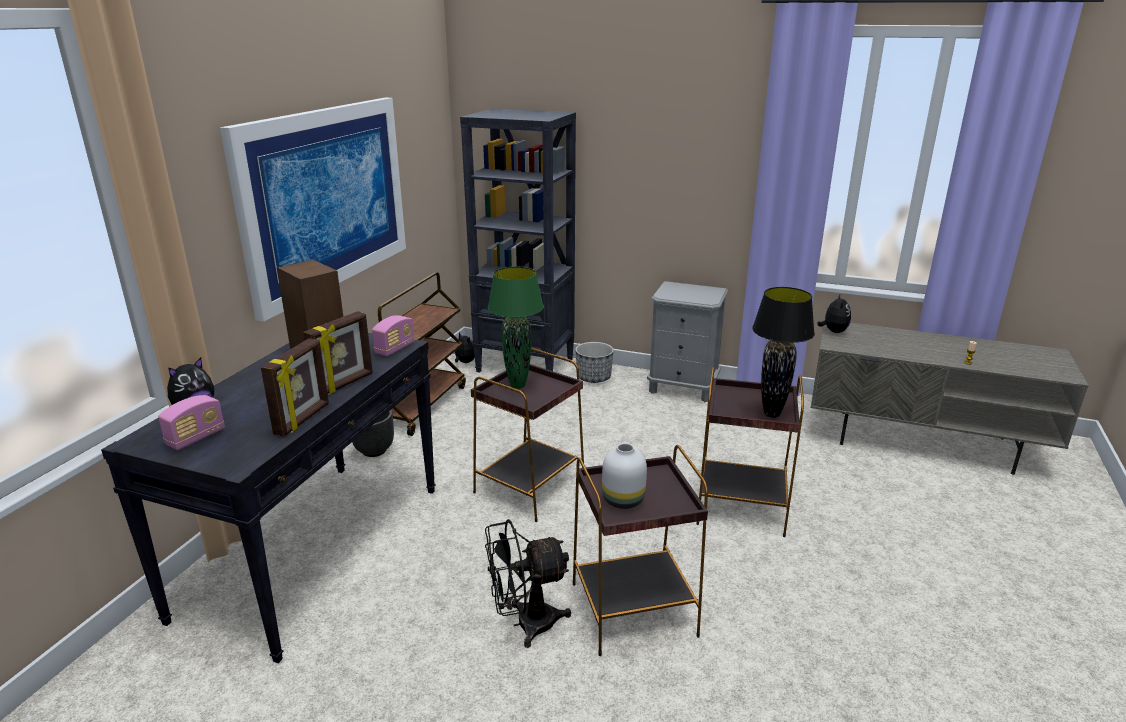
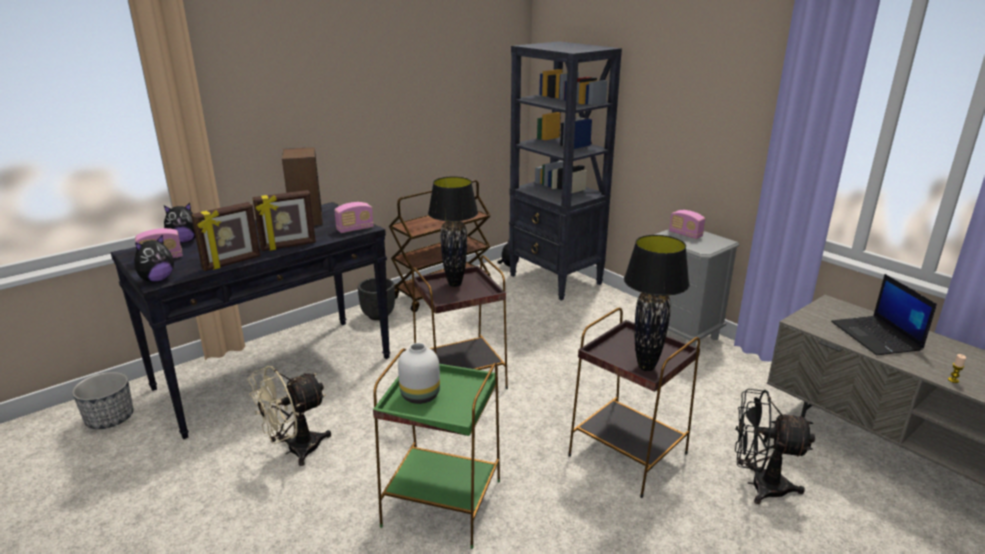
camera: 30 degrees right, 0 degrees up
(326, 198) = (366, 103): picture -> none
(431, 621) = (295, 450): none -> beige fan
(518, 386) = (455, 284): green table lamp -> black table lamp
(525, 624) = (353, 479): black fan -> black fan (758, 485)
(594, 378) = (604, 304): planter -> planter (110, 419)
(631, 609) = (441, 502): brown side table -> green side table
(679, 290) = (685, 235): none -> radio
(833, 331) = (818, 308): plush toy -> plush toy (157, 280)
(892, 343) = (877, 336): none -> laptop

